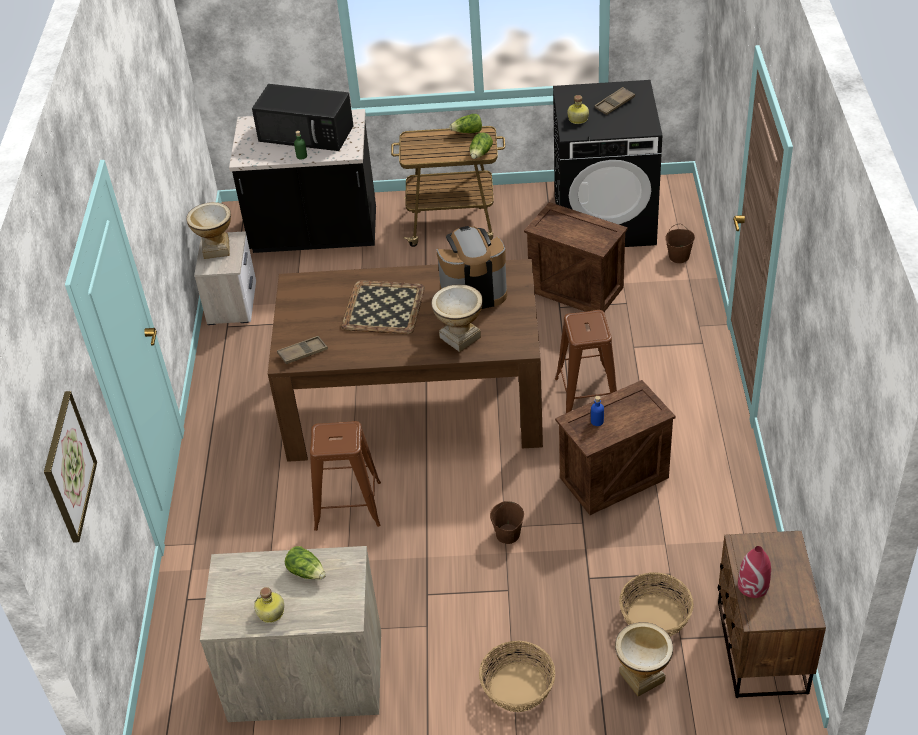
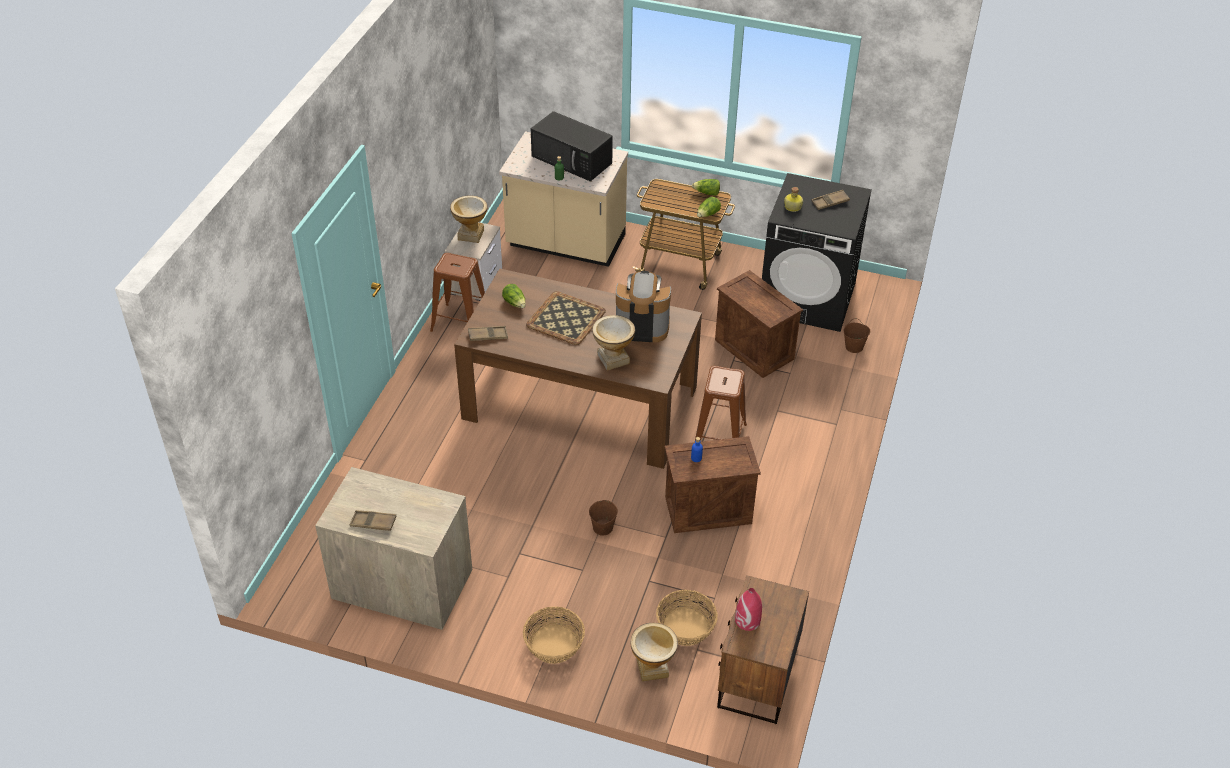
camera: 15 degrees right, 0 degrees up
(68, 467) = (252, 367): picture -> none
(271, 613) = (373, 523): bottle -> brown tray
(307, 572) = (413, 501): lettuce -> lettuce (515, 303)
(315, 234) = (565, 244): black counter -> beige counter
(348, 505) = (492, 467): brown stool -> brown stool (461, 322)

